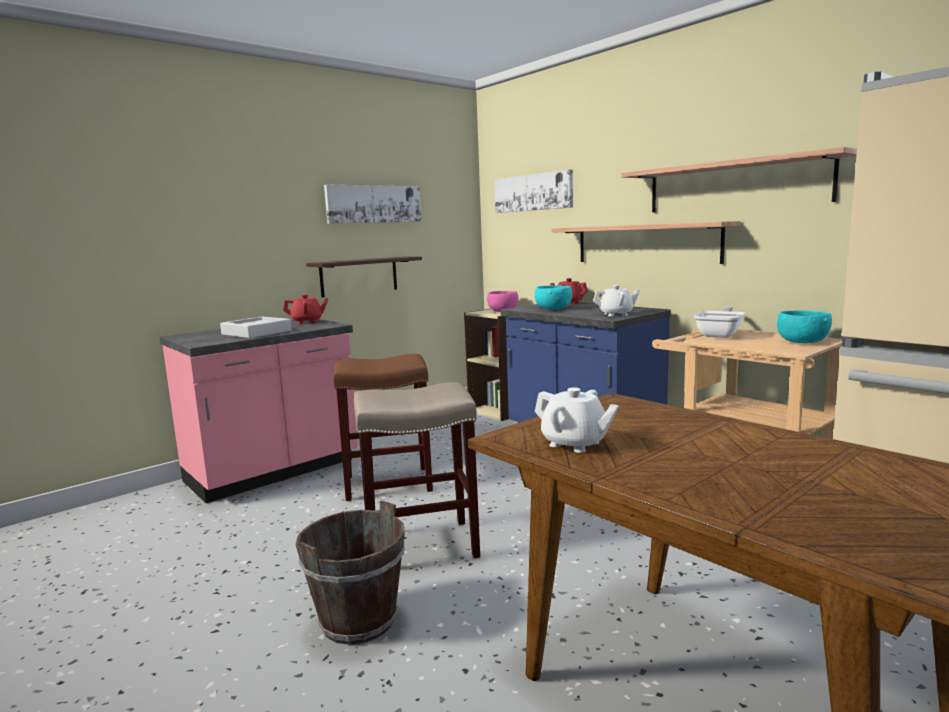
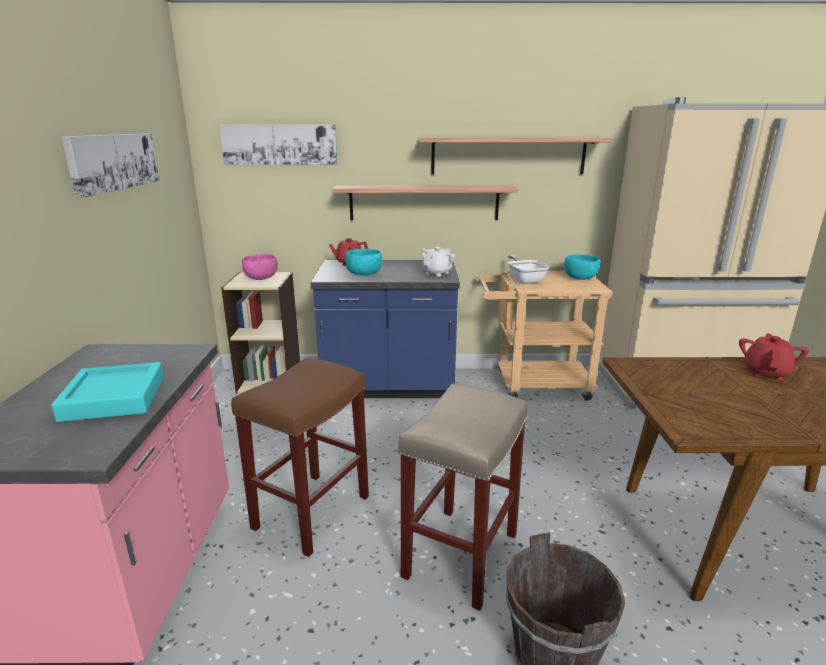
camera: 50 degrees left, 10 degrees up
(256, 332) = (114, 398): grey tray -> turquoise tray
(307, 322) = (126, 355): red teapot -> red teapot (766, 372)
(359, 276) = (117, 267): shelf -> none
(574, 444) = (727, 416): white teapot -> none

